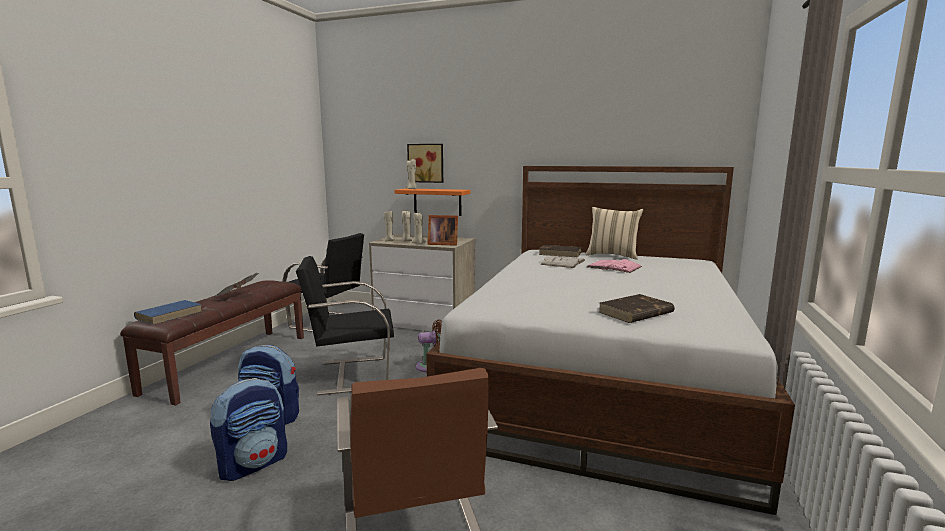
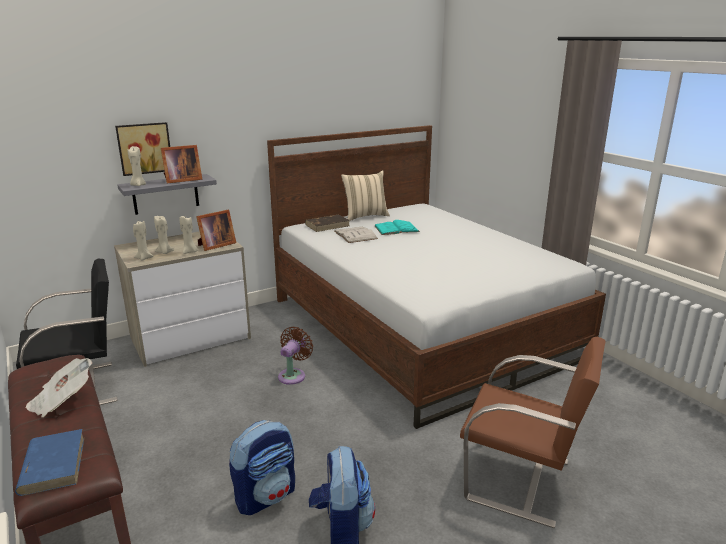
camera: 50 degrees left, 10 degrees up
(351, 374) = (244, 421): black chair -> none
(437, 201) = (165, 194): orange shelf -> grey shelf
(441, 189) = (181, 180): none -> picture frame
(614, 267) = (396, 229): pink book -> turquoise book
(635, 312) = (503, 266): brown book -> none

